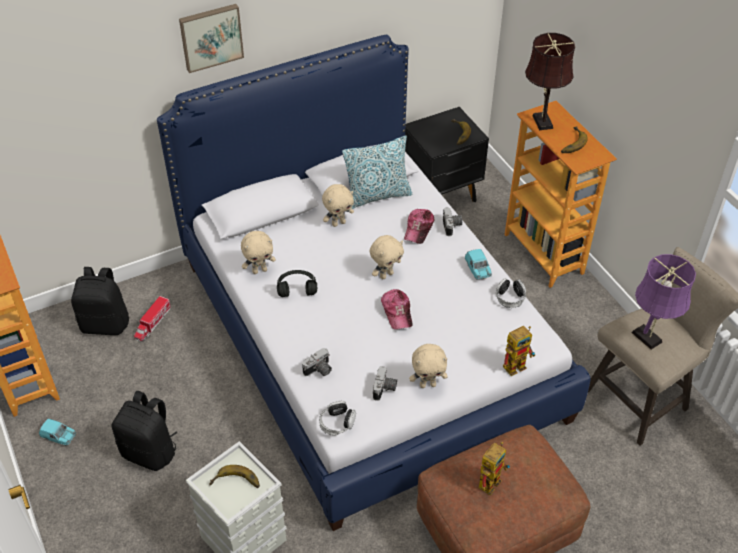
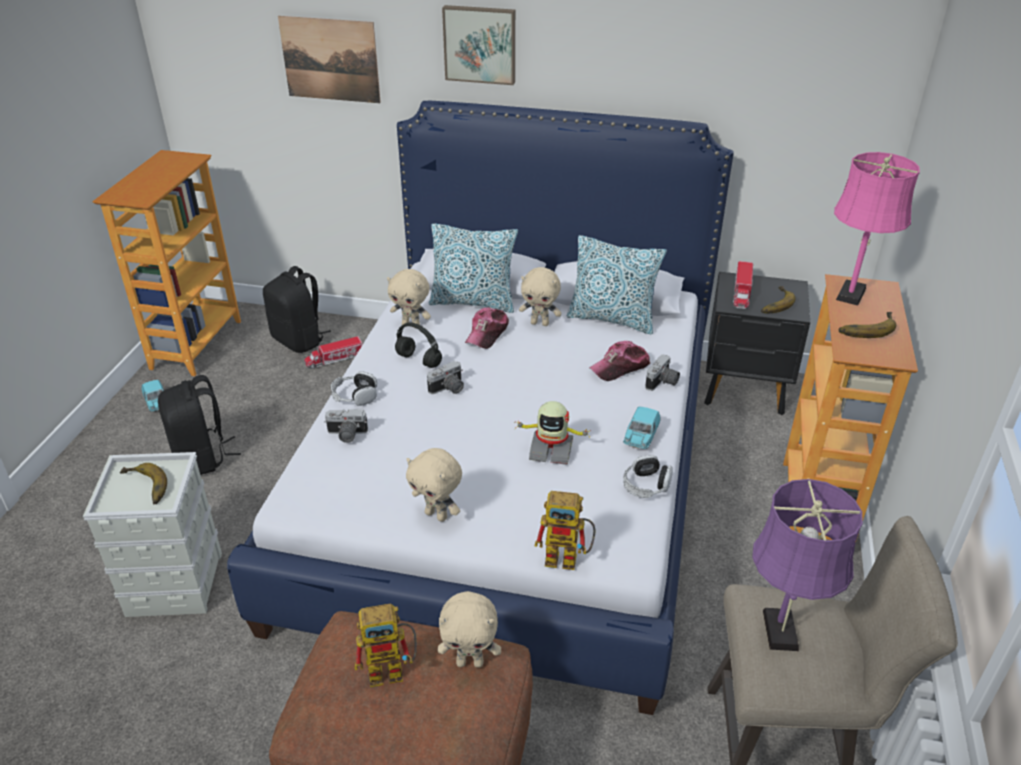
camera: 40 degrees right, 10 degrees down
(82, 92) = (330, 59): none -> picture
(278, 230) = (473, 302): none -> pillow
(337, 423) = (297, 492): headphones -> headphones (355, 396)
(385, 389) = (385, 491): camera -> camera (448, 389)
(386, 275) = (529, 389): beige plush toy -> beige plush toy (470, 662)
(397, 312) = (495, 428): cap -> cap (487, 333)
(433, 135) = (741, 293): none -> toy truck
(441, 307) = (551, 449): none -> toy robot
(541, 120) = (852, 292): brown table lamp -> pink table lamp

